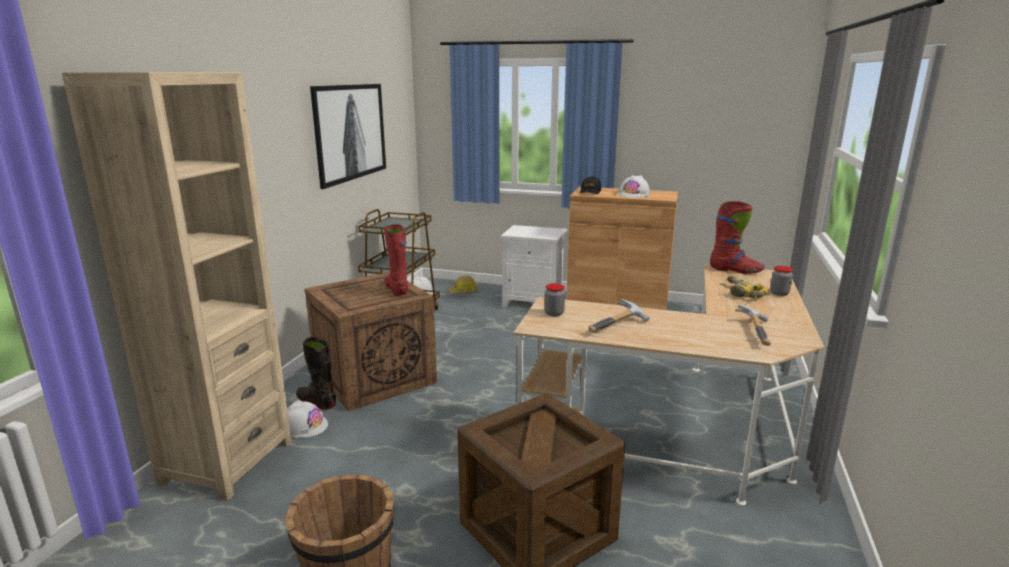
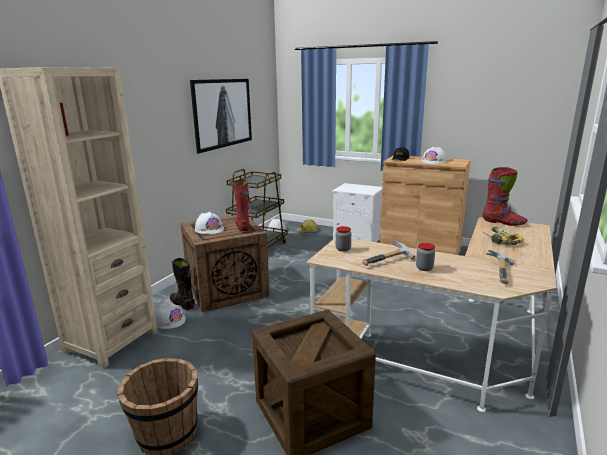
camera: 10 degrees right, 0 degrees up
(351, 295) = (209, 229): none -> white hard hat
(779, 293) = (533, 242): jar -> jar (424, 268)

